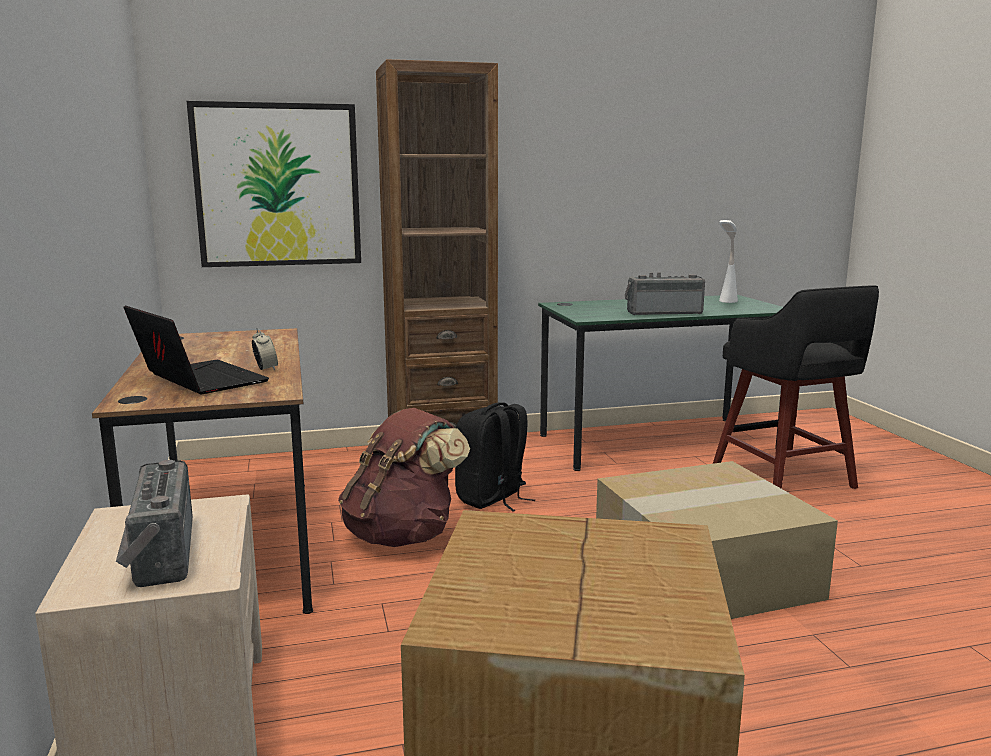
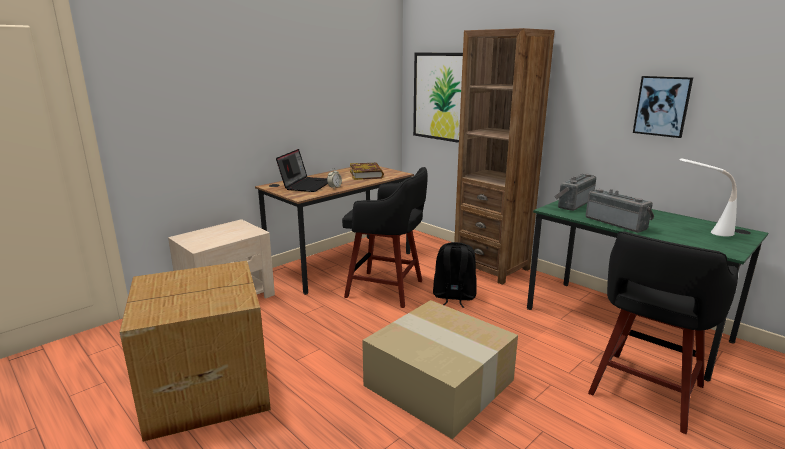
camera: 60 degrees right, 5 degrees up
(156, 553) = (211, 236): radio -> radio (573, 203)
(231, 344) = (366, 174): none -> book
(403, 535) = (387, 289): brown backpack -> black stool
(622, 174) = (662, 106): none -> picture

